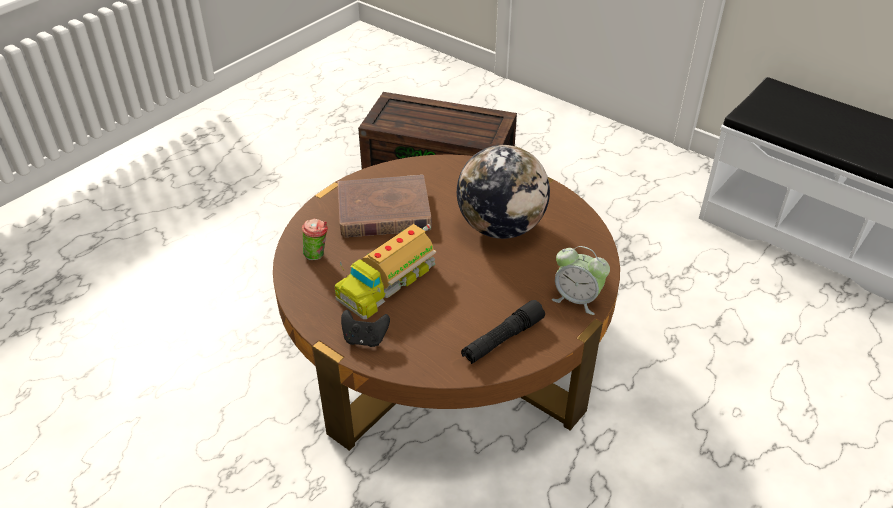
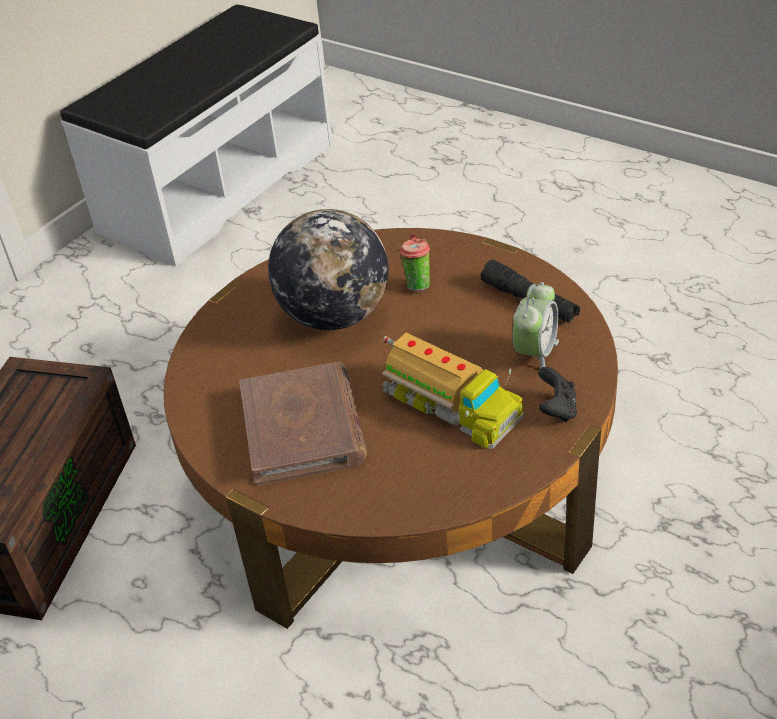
camera: 90 degrees left, 0 degrees up
(317, 255) = (405, 483): cup -> cup (416, 284)
(577, 299) = (456, 254): alarm clock -> alarm clock (535, 353)

